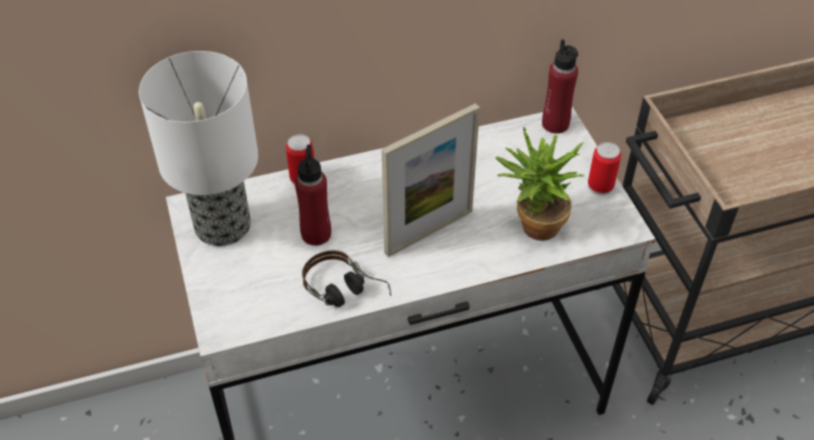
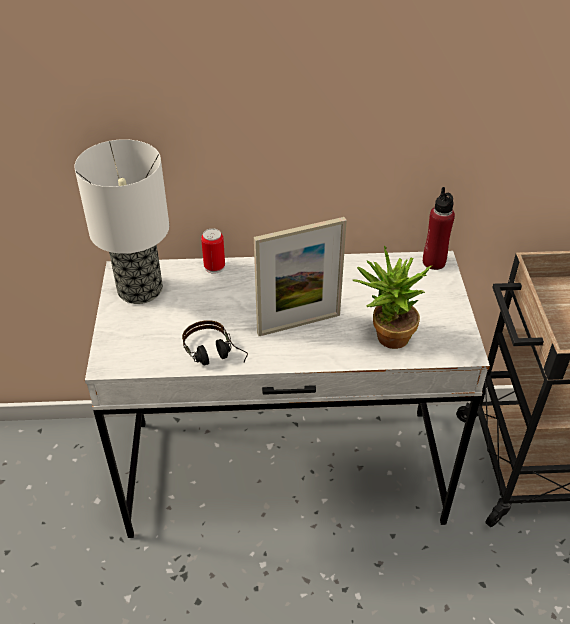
camera: 15 degrees right, 5 degrees down
(316, 234) = (209, 308): red bottle -> none
(600, 186) = (455, 316): can -> none

